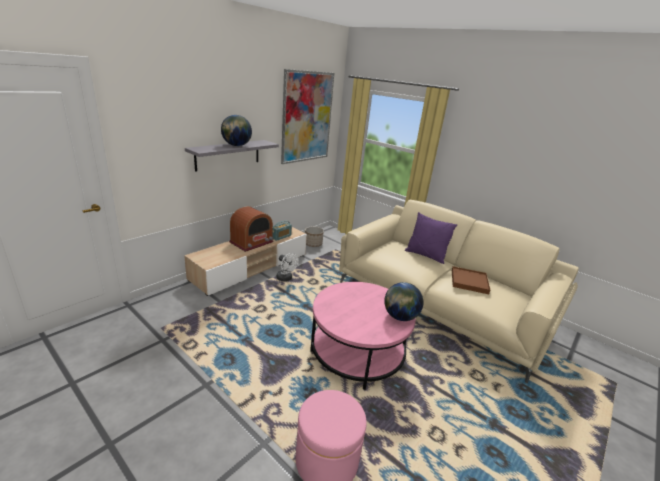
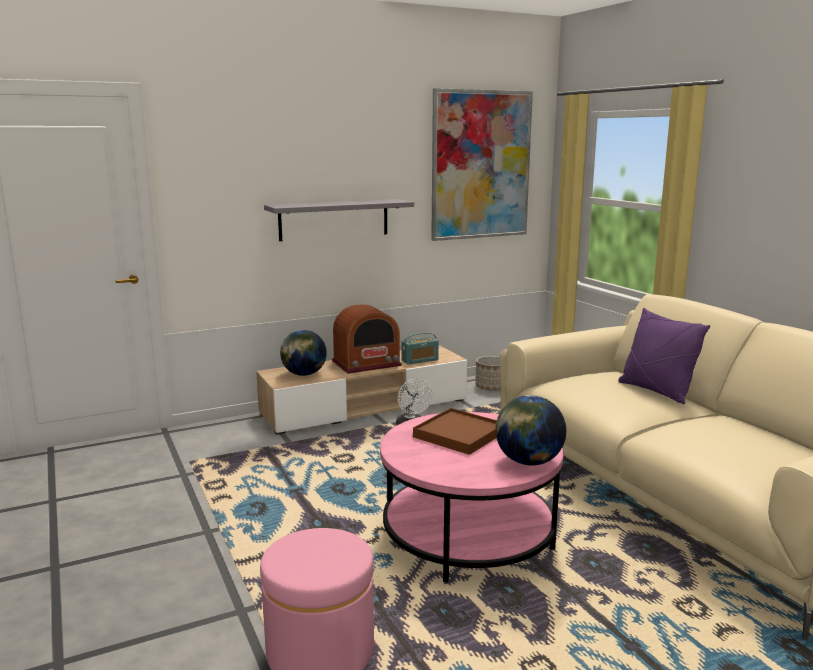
camera: 25 degrees right, 10 degrees down
(236, 145) = (342, 203): globe -> globe (304, 374)
(469, 281) = (716, 431): brown tray -> brown tray (459, 434)

